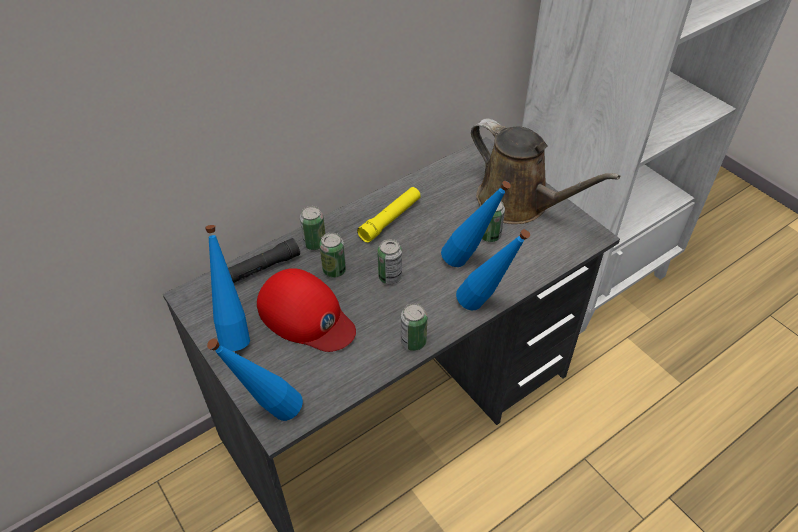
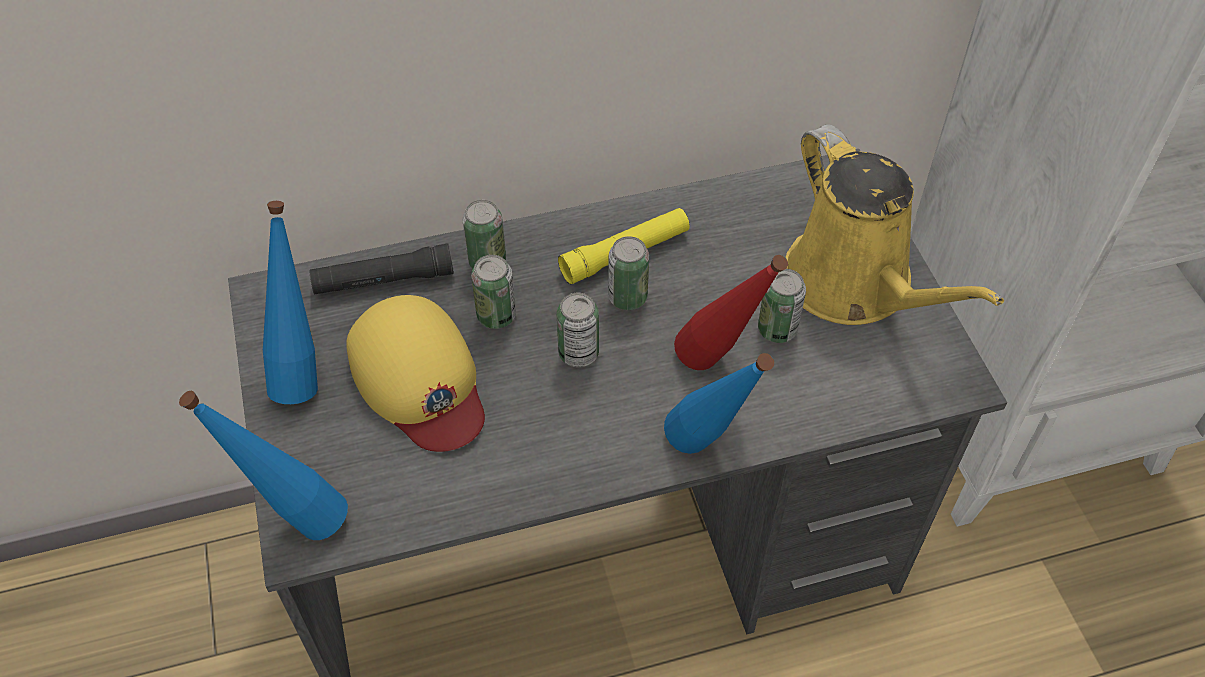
camera: 20 degrees right, 5 degrees up
(306, 316) = (419, 379): red cap -> yellow cap
(413, 341) = (564, 475): can -> can (627, 297)
(469, 262) = (719, 368): blue bottle -> red bottle
(518, 203) = (855, 286): brown watering can -> yellow watering can

